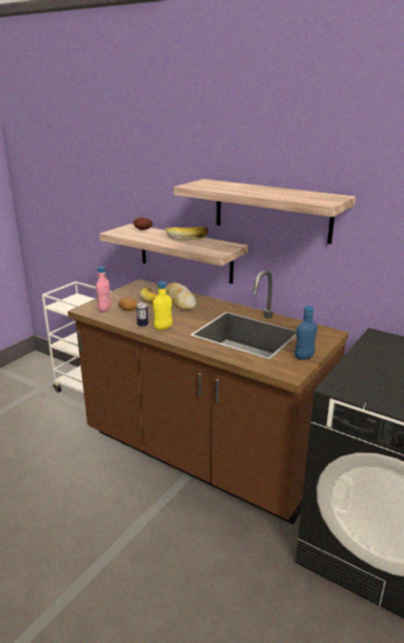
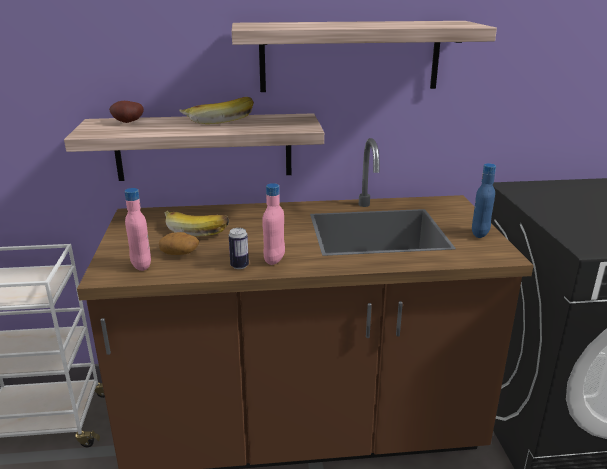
camera: 40 degrees left, 0 degrees up
(163, 328) = (274, 259): yellow bottle -> pink bottle
(179, 301) = (231, 220): bread -> none

